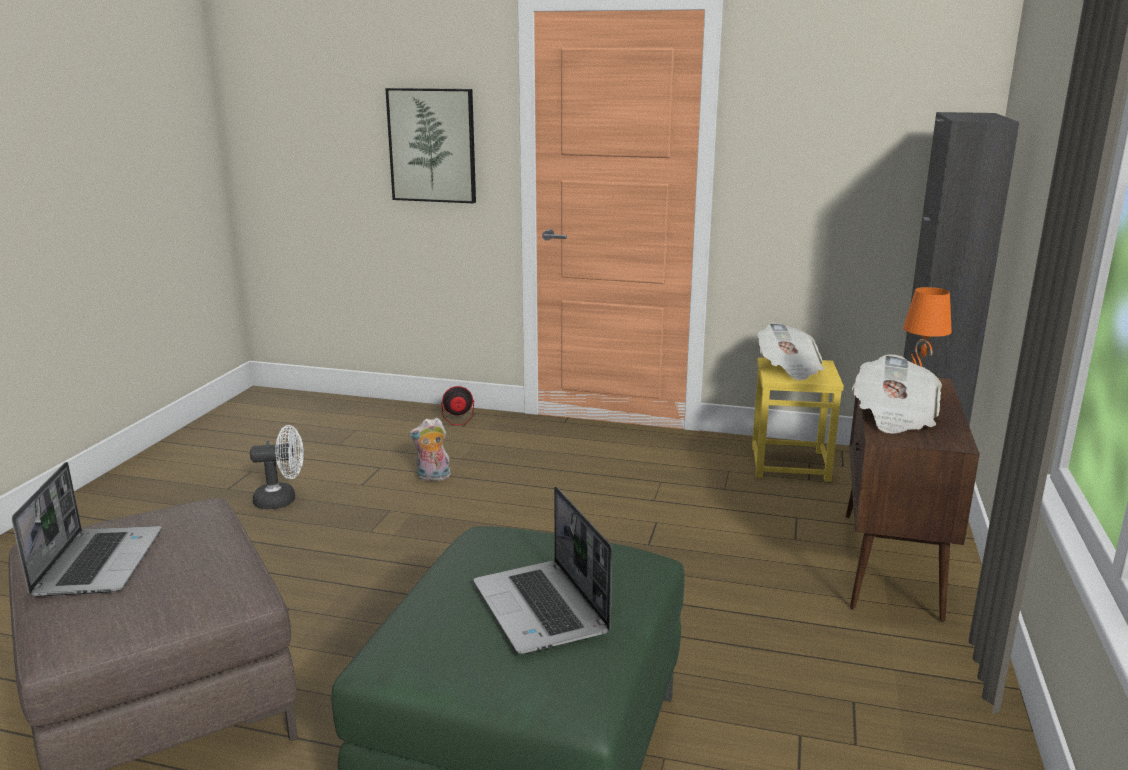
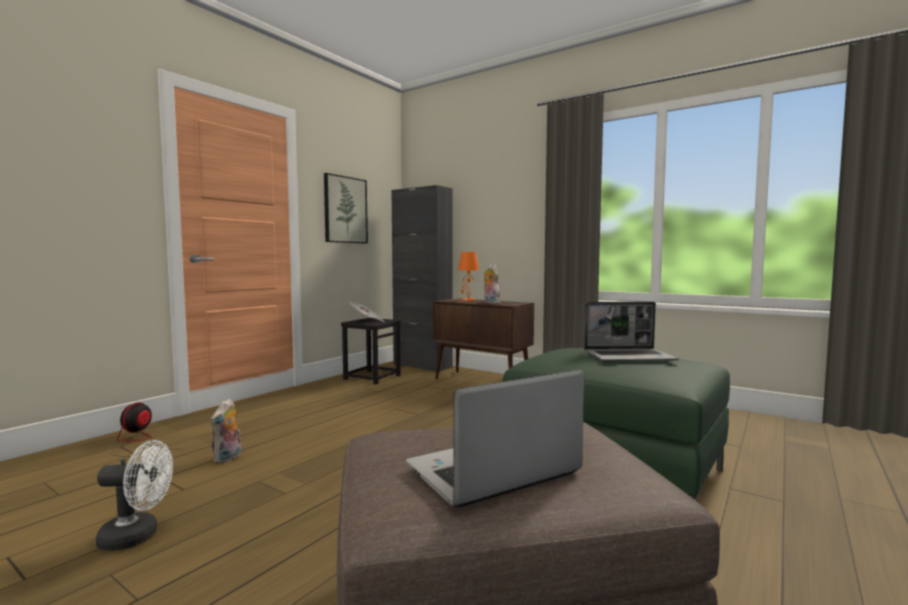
camera: 70 degrees left, 15 degrees down
(98, 562) = (492, 472): laptop -> laptop turned 45 degrees counterclockwise
(282, 500) = (137, 536): white fan -> white fan turned 75 degrees clockwise
(432, 145) = (71, 179): picture -> picture (345, 210)
(790, 463) = (372, 377): yellow stool -> black stool
(893, 417) = (490, 303): newspaper -> plush toy

